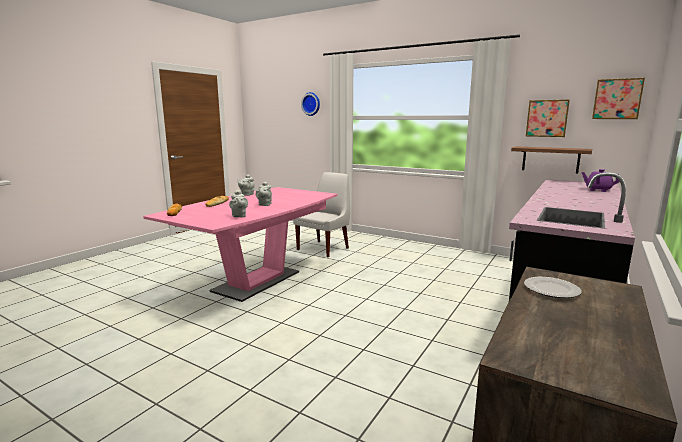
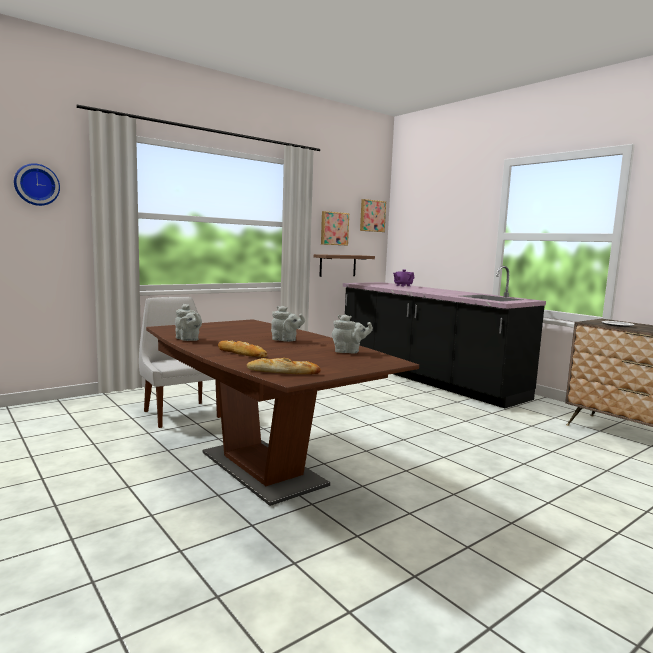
camera: 70 degrees left, 5 degrees down
(257, 282) = (262, 469): pink dining table -> brown dining table

